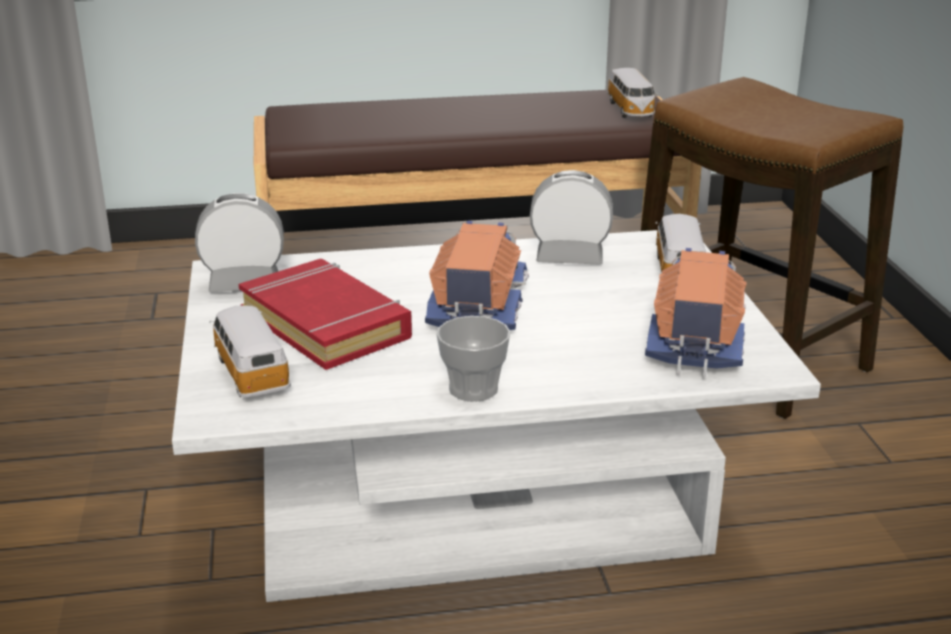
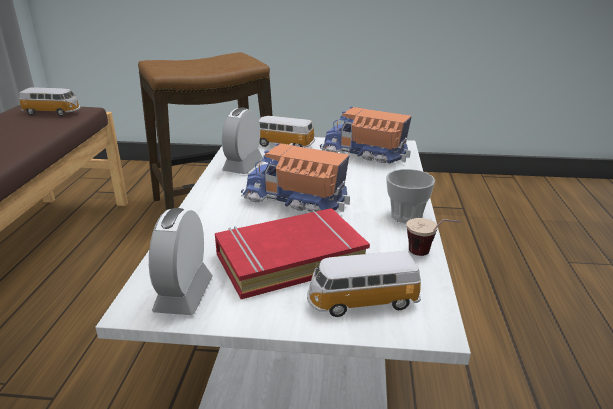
camera: 75 degrees left, 0 degrees up
(363, 410) = (429, 256): none -> cup

